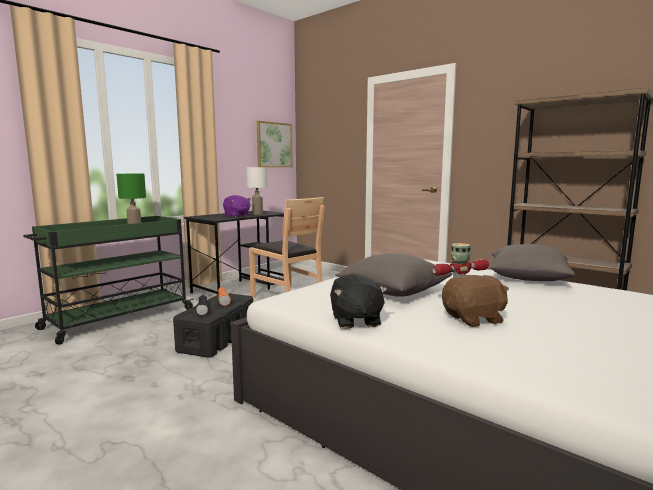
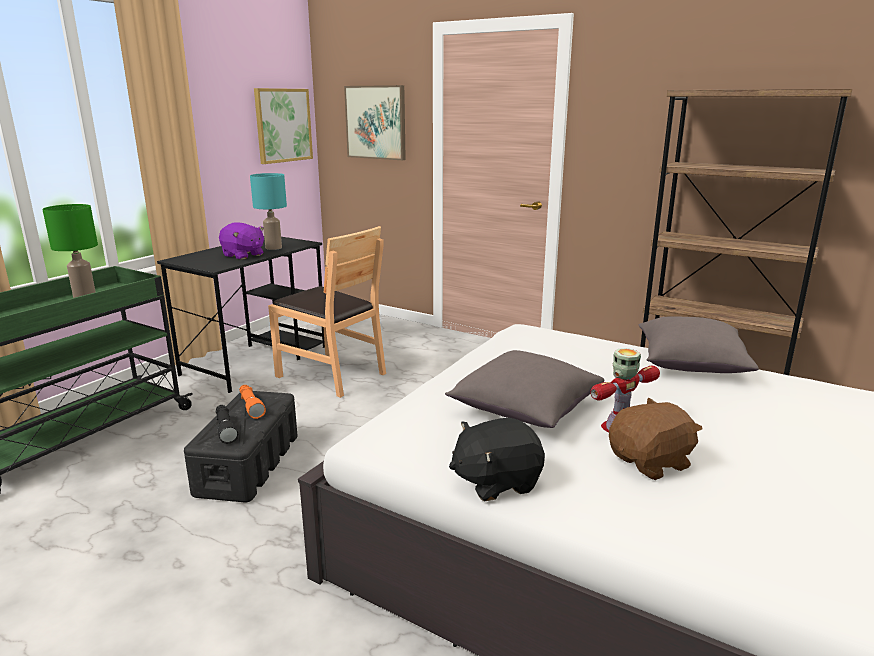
camera: 10 degrees left, 10 degrees up
(257, 214) = (273, 248): white table lamp -> turquoise table lamp
(331, 142) = (376, 122): none -> picture
(355, 321) = (496, 481): black plush toy -> black plush toy turned 90 degrees clockwise

